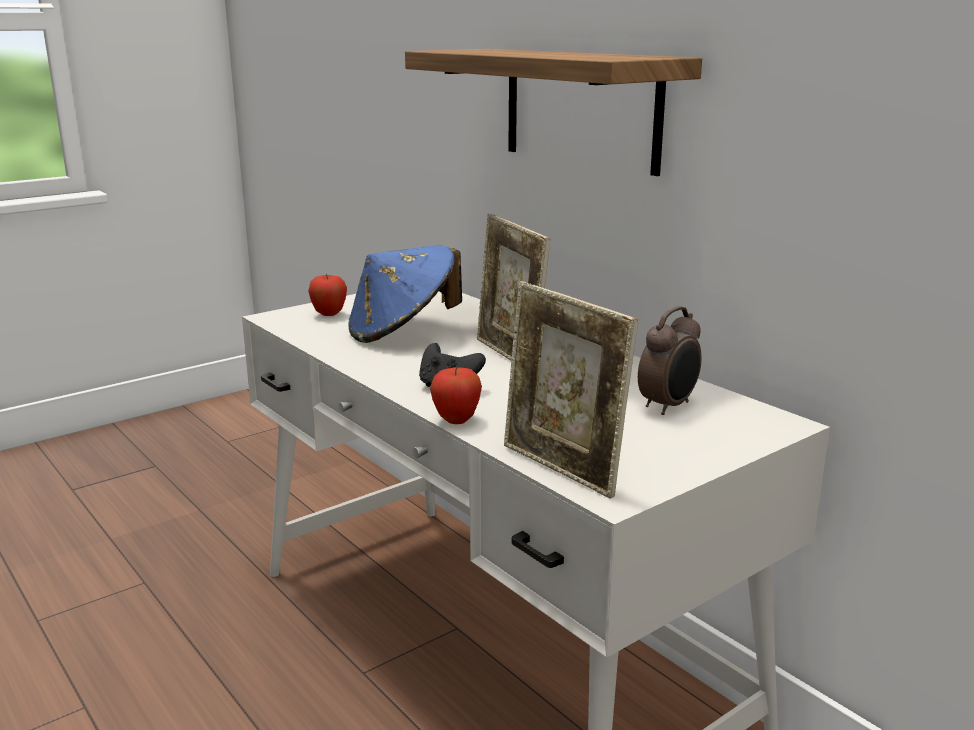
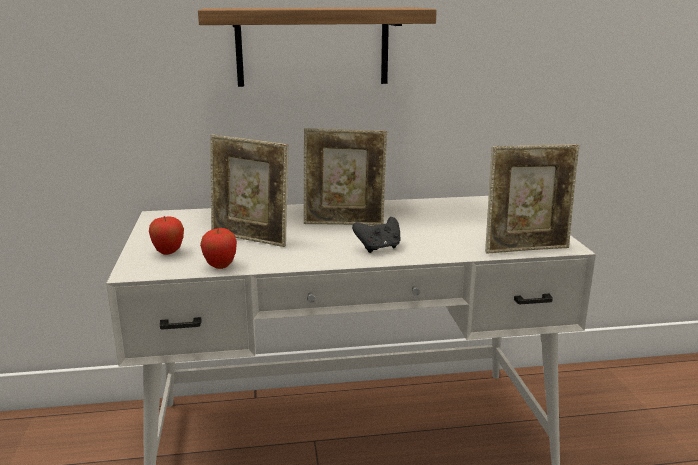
camera: 60 degrees left, 0 degrees up
(402, 331) = (250, 239): blue hat -> picture frame
(456, 420) = (436, 257): apple -> apple (220, 266)
(669, 406) = (465, 211): alarm clock -> none

